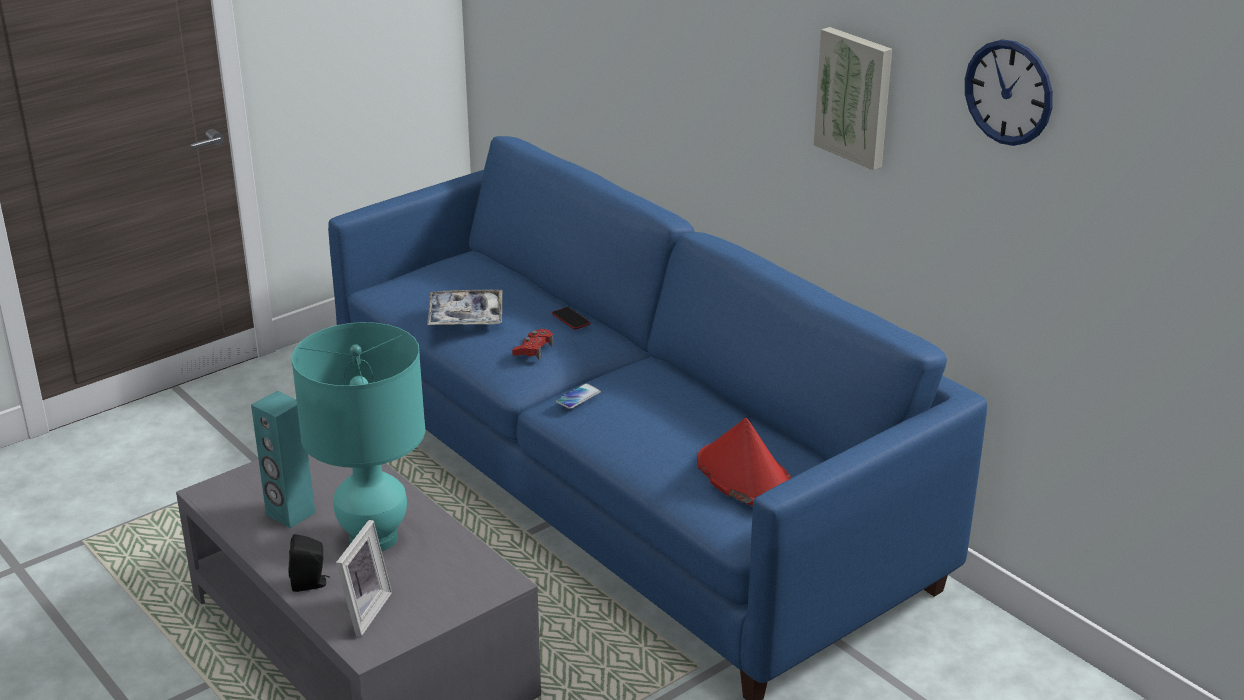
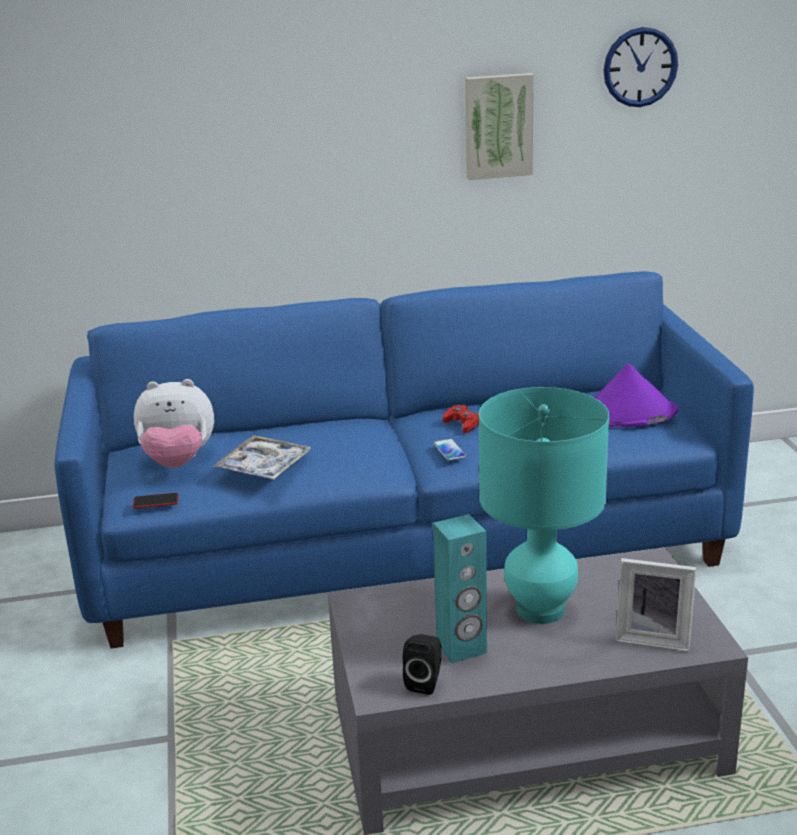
camera: 60 degrees left, 5 degrees down
(310, 584) = (591, 657): black speaker -> black speaker (425, 682)
(361, 612) = (653, 637): picture frame -> picture frame turned 150 degrees clockwise
(455, 279) = (178, 462): none -> plush toy
(533, 349) = (359, 449): red game controller -> red game controller (463, 424)
(571, 319) = (323, 426): phone -> phone (155, 501)
(745, 477) = (626, 415): red hat -> purple hat

